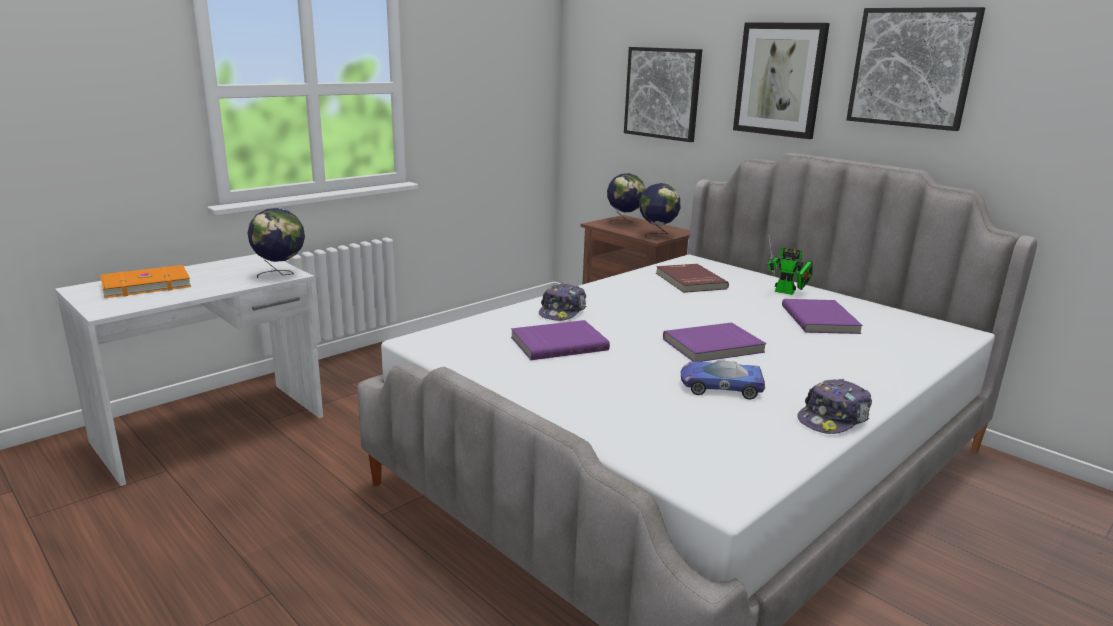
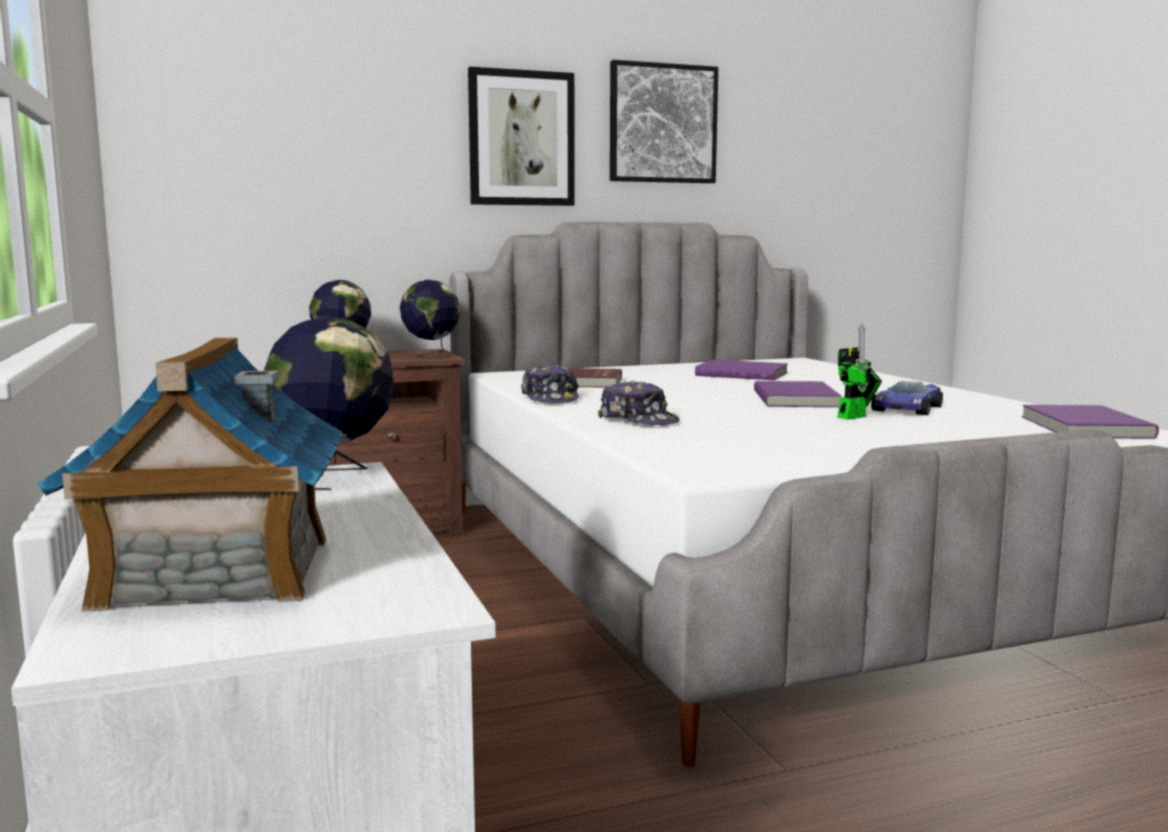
camera: 65 degrees left, 10 degrees down
(145, 285) = (215, 572): orange book -> toy house
(558, 343) = (754, 431): purple book -> purple book (1082, 427)
(662, 93) = (341, 162): picture -> none
(787, 292) = (653, 370): toy robot -> toy robot (855, 416)
(833, 419) = (984, 399): cap -> cap (550, 398)

